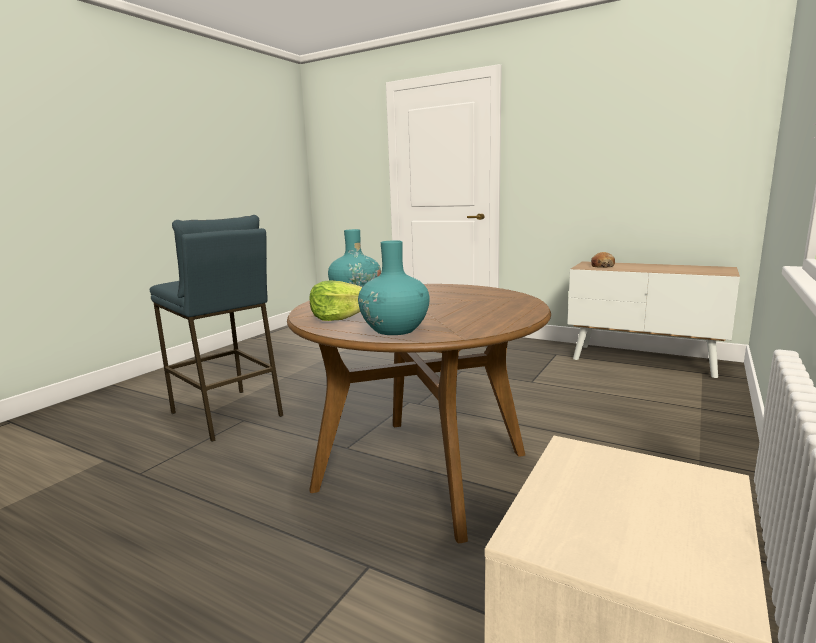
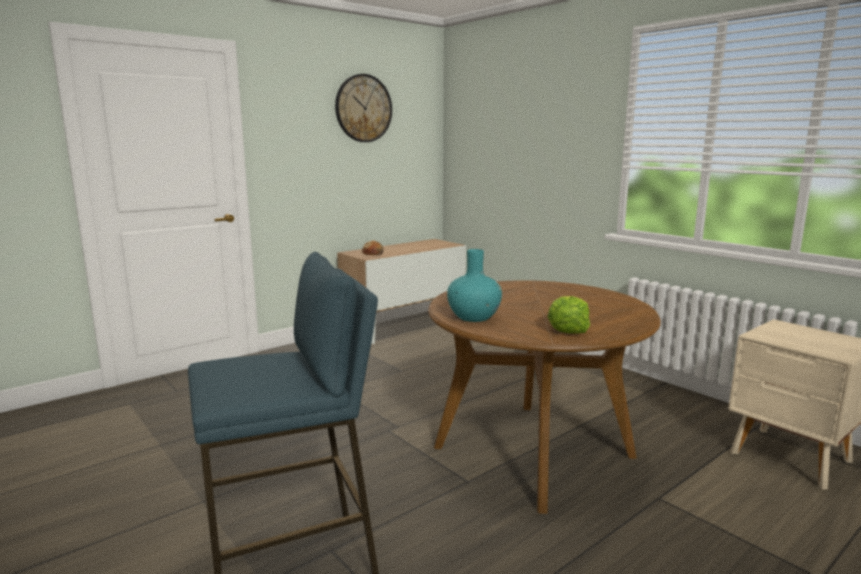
camera: 70 degrees left, 0 degrees up
(395, 330) = (621, 319): turquoise vase -> none
(636, 104) = (363, 108): none -> wall clock

